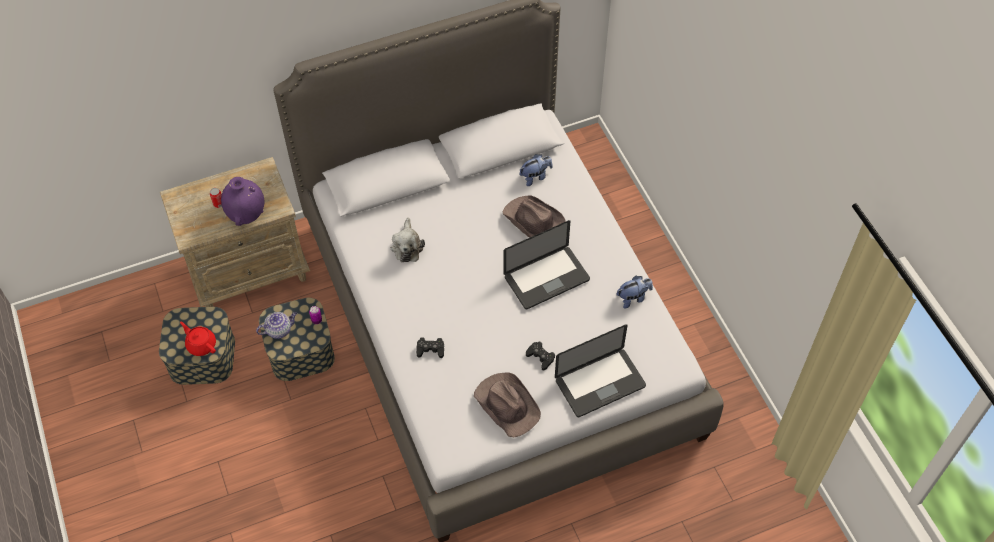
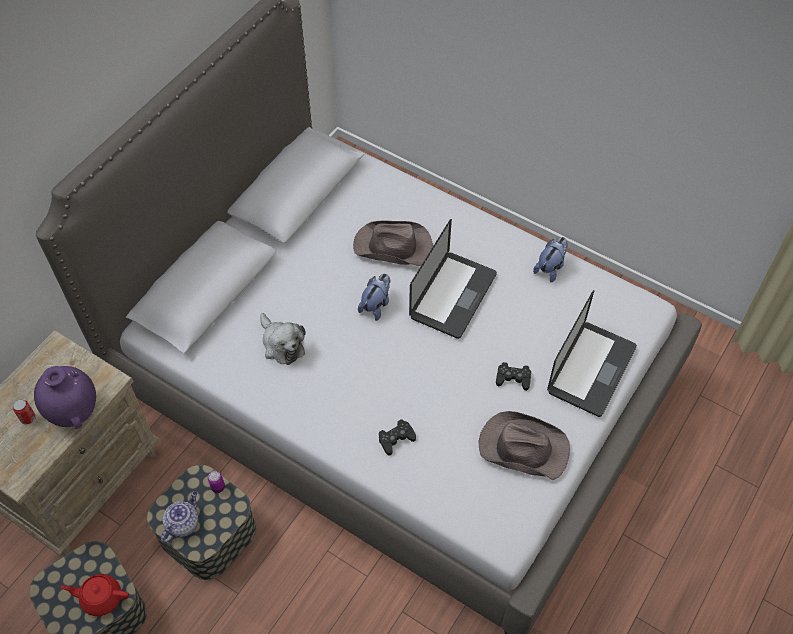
camera: 35 degrees left, 0 degrees up
(535, 177) = (358, 202): plush toy -> plush toy (376, 305)

